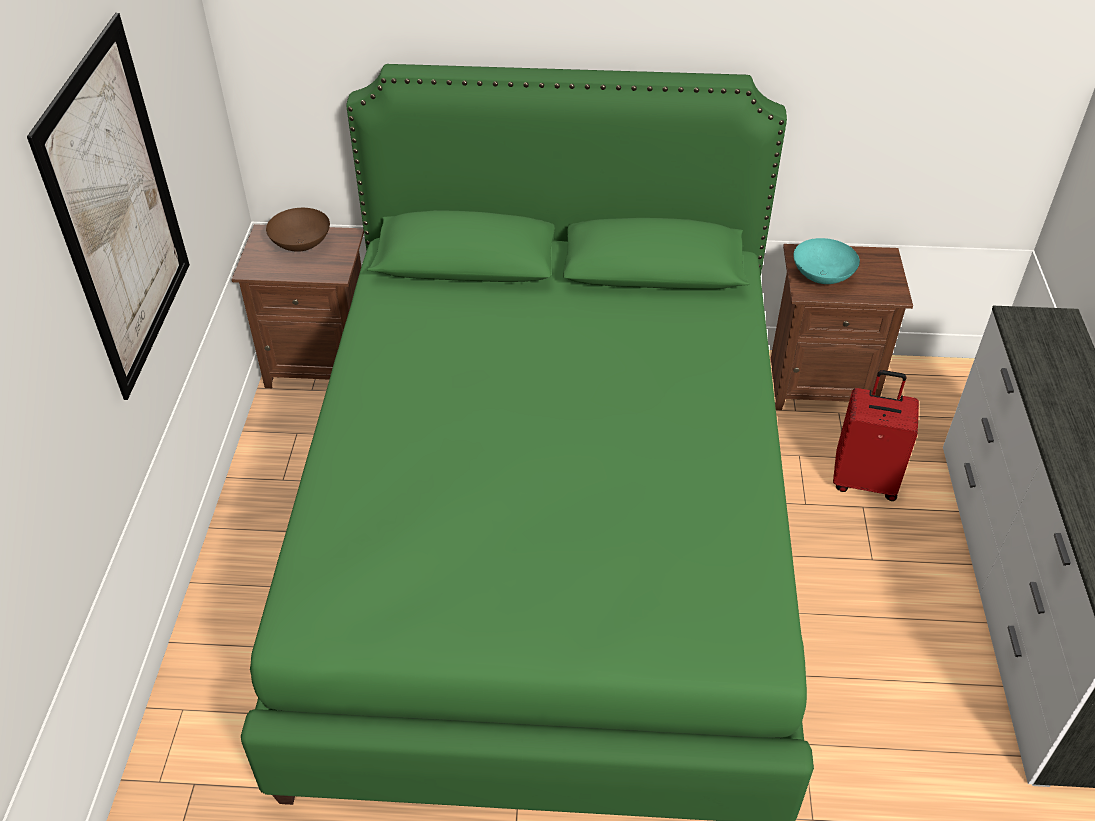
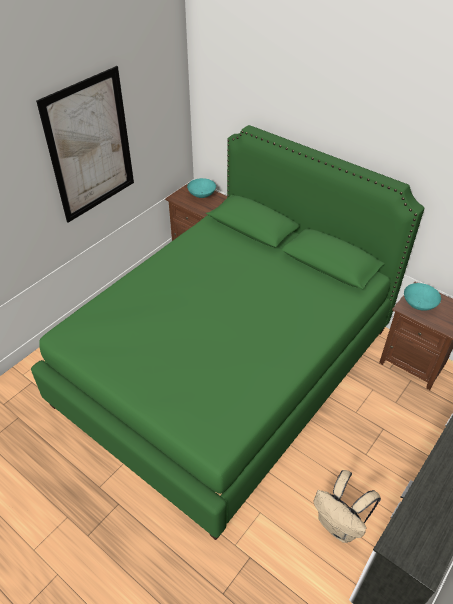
camera: 35 degrees right, 0 degrees up
(301, 245) = (201, 195): brown bowl -> turquoise bowl
(864, 480) = (395, 417): red suitcase -> none
(926, 686) = (339, 525): none -> beige backpack

